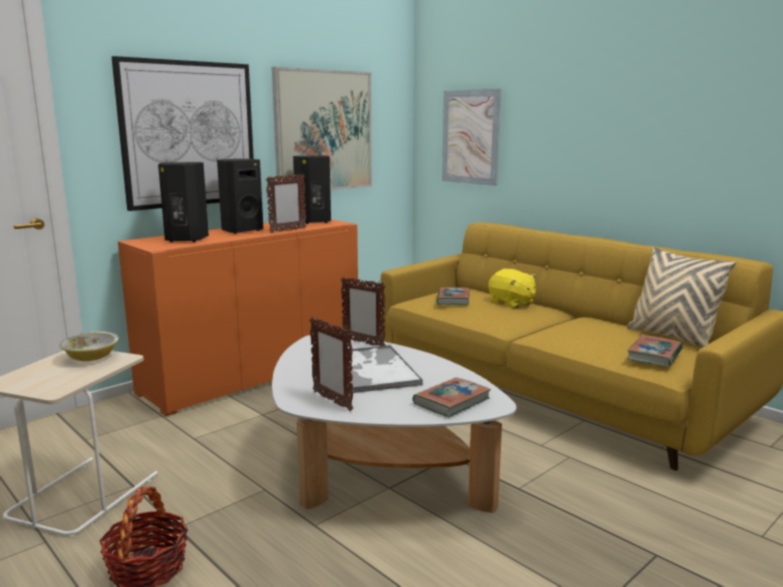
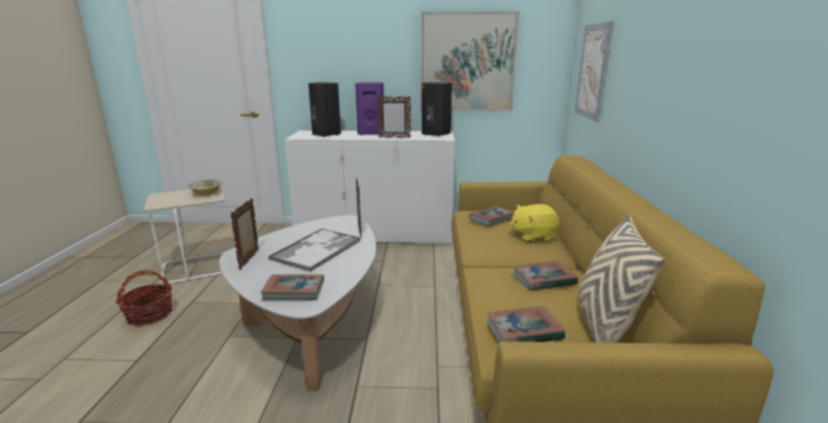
camera: 45 degrees right, 5 degrees up
(189, 134) = (351, 63): picture -> none
(241, 230) = (372, 134): black speaker -> purple speaker
(254, 374) = (375, 234): orange cabinet -> white cabinet
(511, 303) = (532, 236): yellow plush toy -> yellow plush toy turned 75 degrees clockwise
(591, 325) = (544, 279): none -> book

